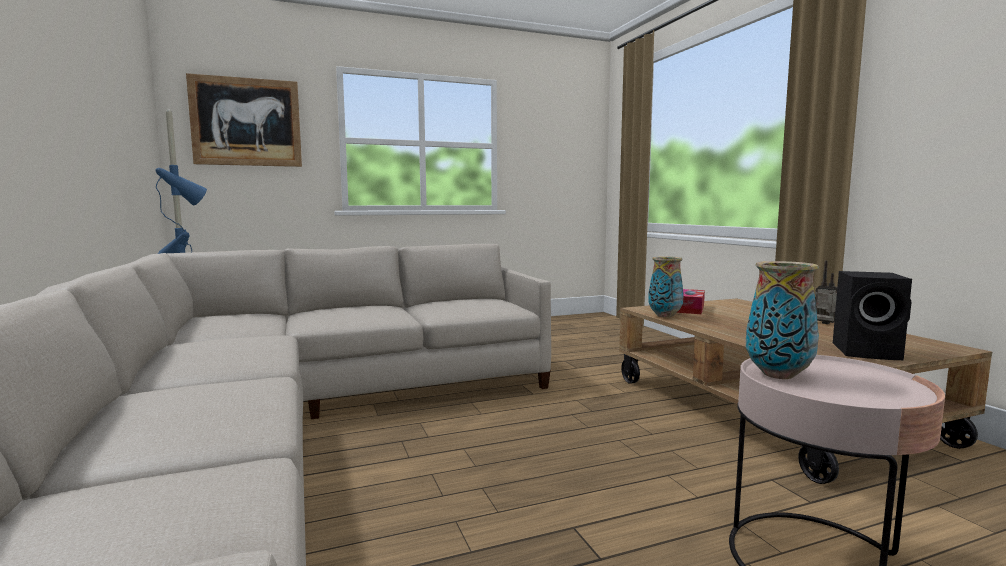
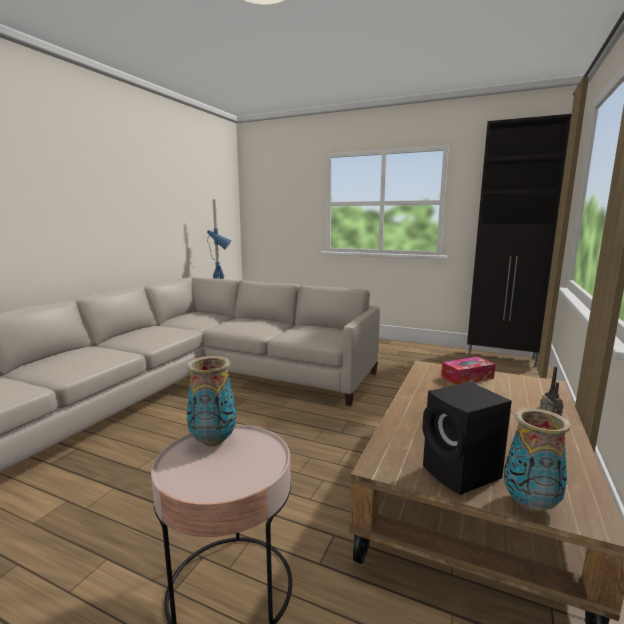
camera: 45 degrees right, 5 degrees up
(246, 122) = (277, 196): picture -> none
(575, 318) = (502, 358): none -> black cabinet
(665, 316) = (420, 377): vase -> vase (531, 505)

